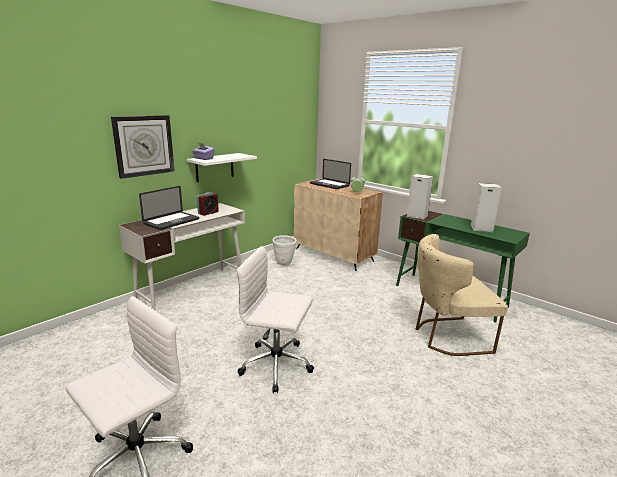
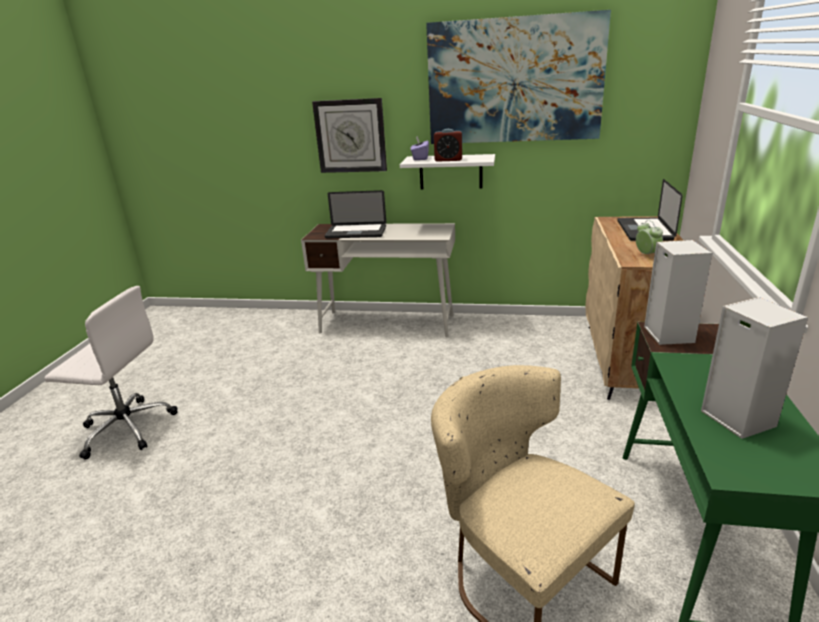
camera: 60 degrees right, 5 degrees up
(208, 213) = (408, 232): alarm clock -> alarm clock (448, 160)
(246, 106) = (514, 81): none -> picture
(277, 365) = (296, 439): white office chair -> none
(284, 263) = (532, 339): white planter -> none

